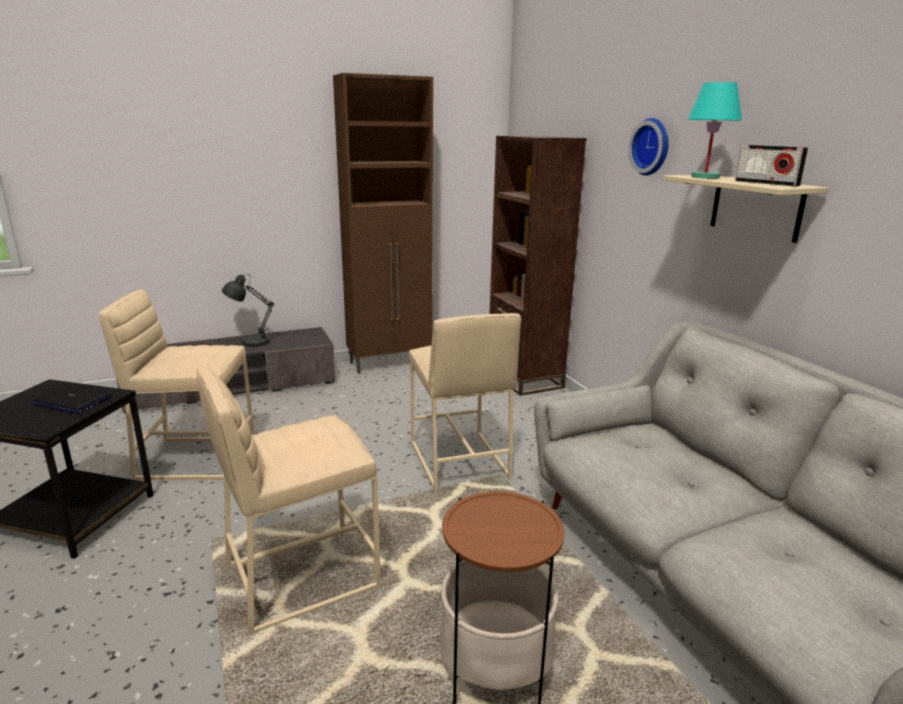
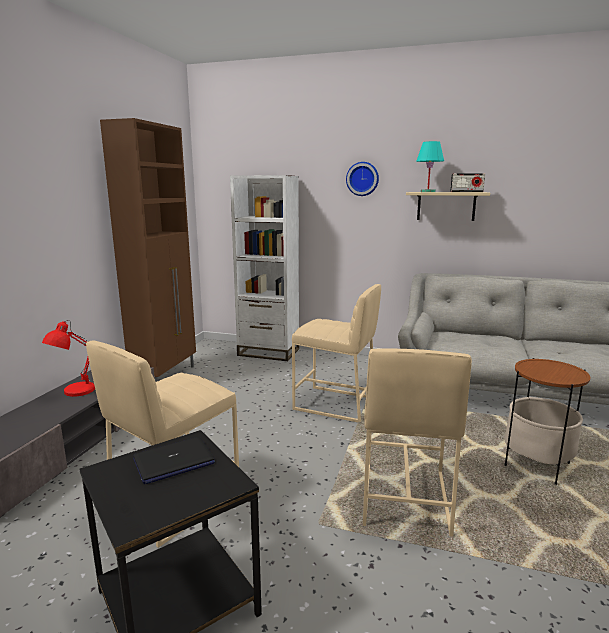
camera: 50 degrees left, 5 degrees down
(252, 342) = (76, 392): grey table lamp -> red table lamp
(524, 378) = (268, 352): brown bookcase -> white bookcase

